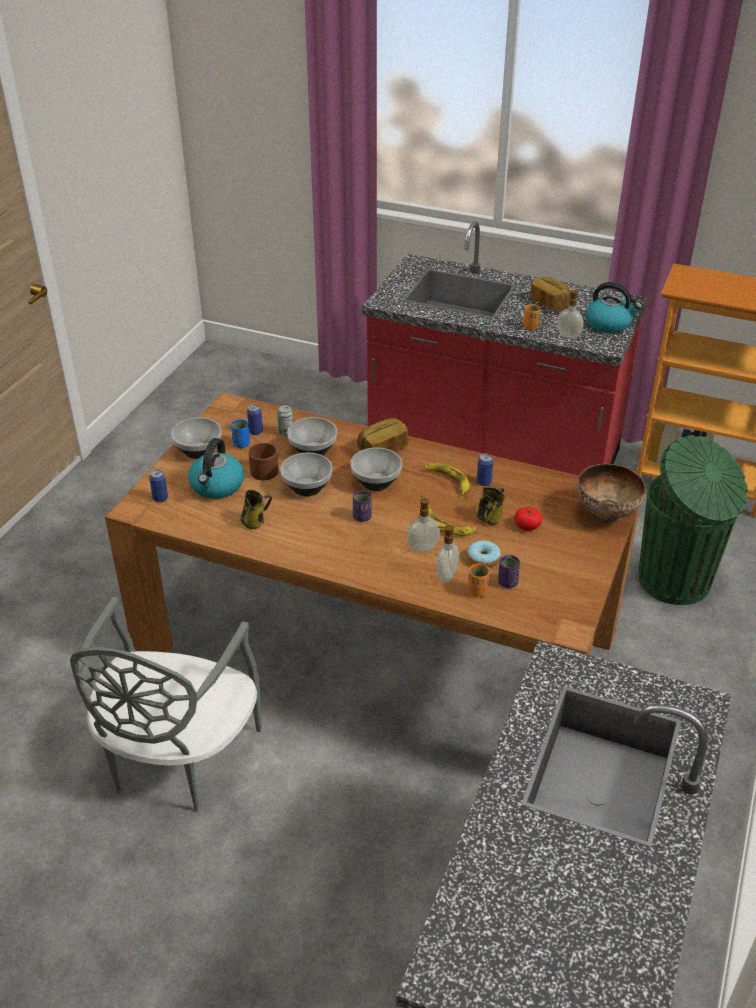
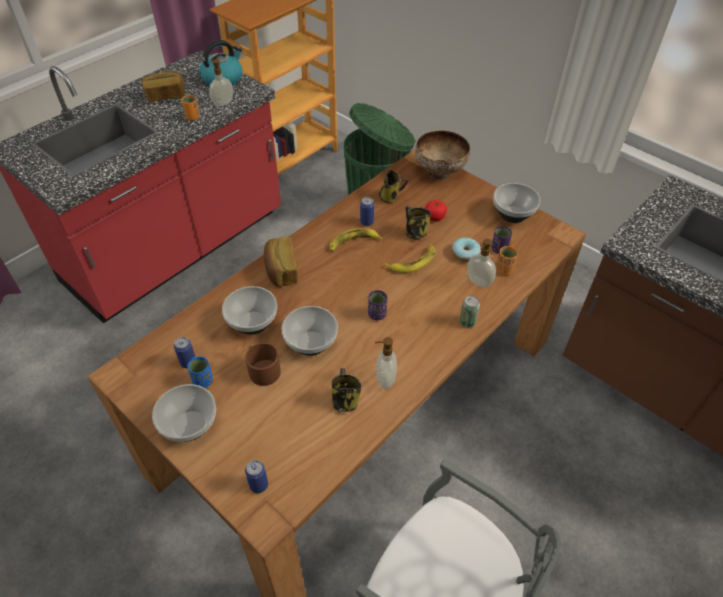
camera: 70 degrees left, 10 degrees up
(217, 486) = (267, 422): kettle -> none
(286, 433) = (207, 337): can -> can (467, 322)
(377, 482) = (331, 290): bowl -> bowl (513, 214)
(422, 548) = (437, 286): soap dispenser -> soap dispenser (384, 379)
(535, 489) = (390, 197): none -> mug

